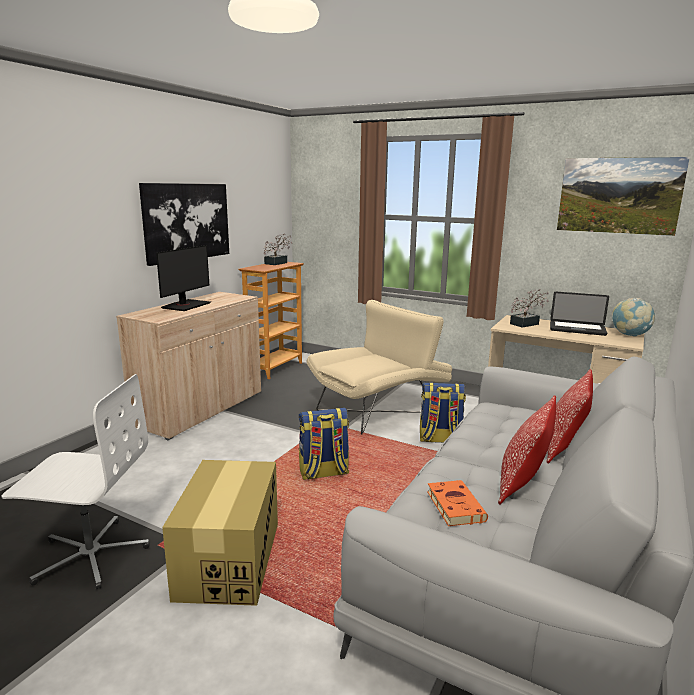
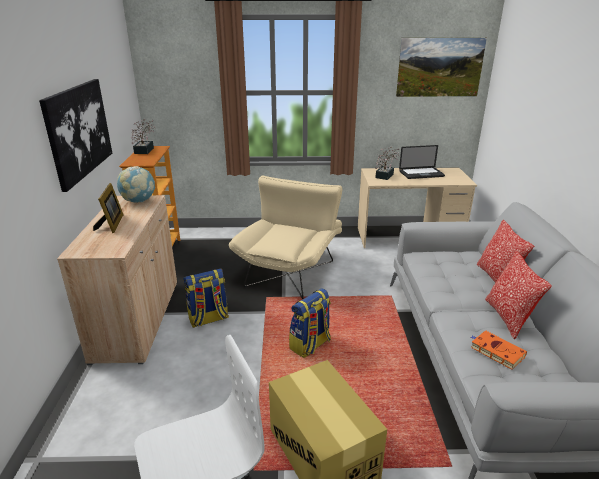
camera: 30 degrees left, 10 degrees up
(185, 305) = (111, 224): monitor -> picture frame
(439, 439) = (360, 284): backpack -> backpack (208, 319)
(630, 335) = (455, 173): globe -> globe (139, 201)

